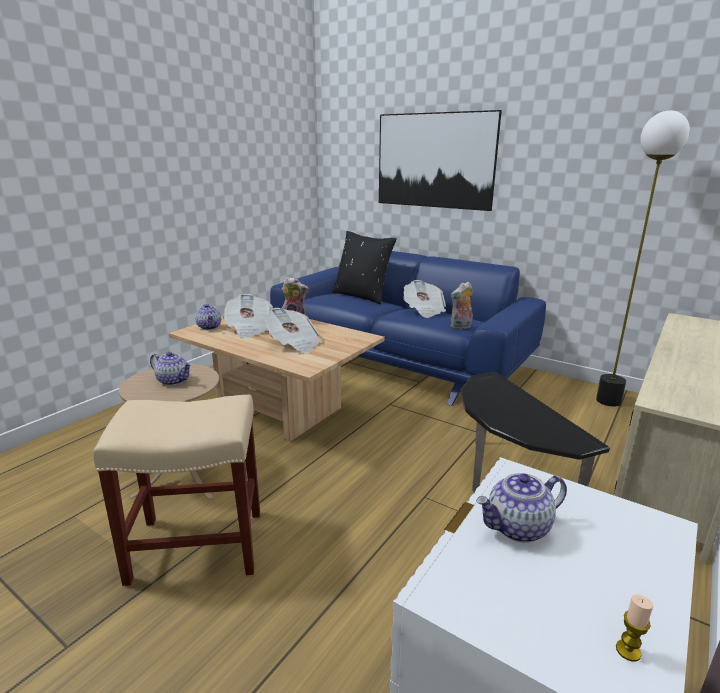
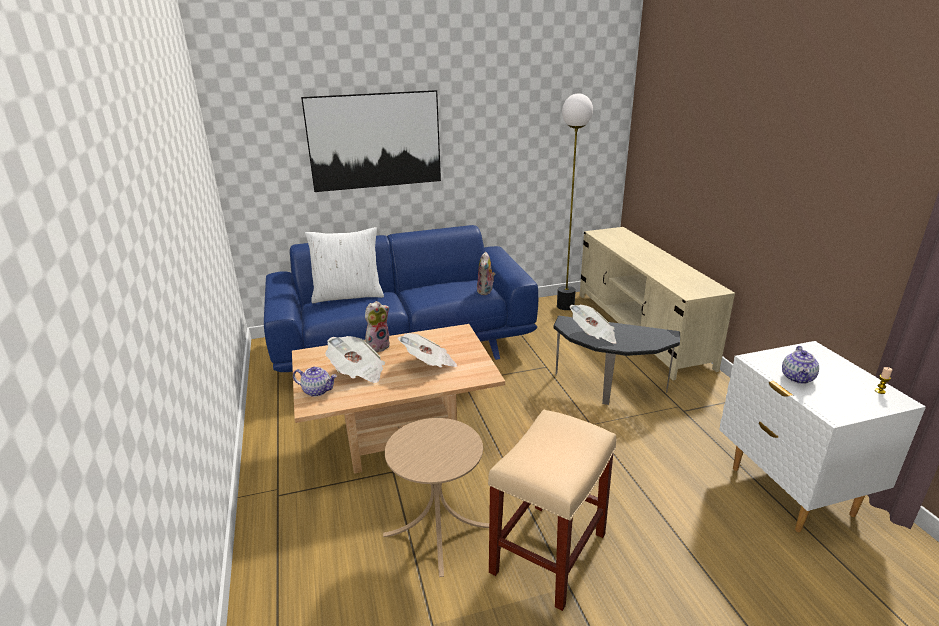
camera: 50 degrees left, 5 degrees up
(174, 380) = (433, 444): teapot -> none
(362, 296) = (348, 295): black pillow -> white pillow
(423, 310) = (435, 288): newspaper -> newspaper (593, 335)

